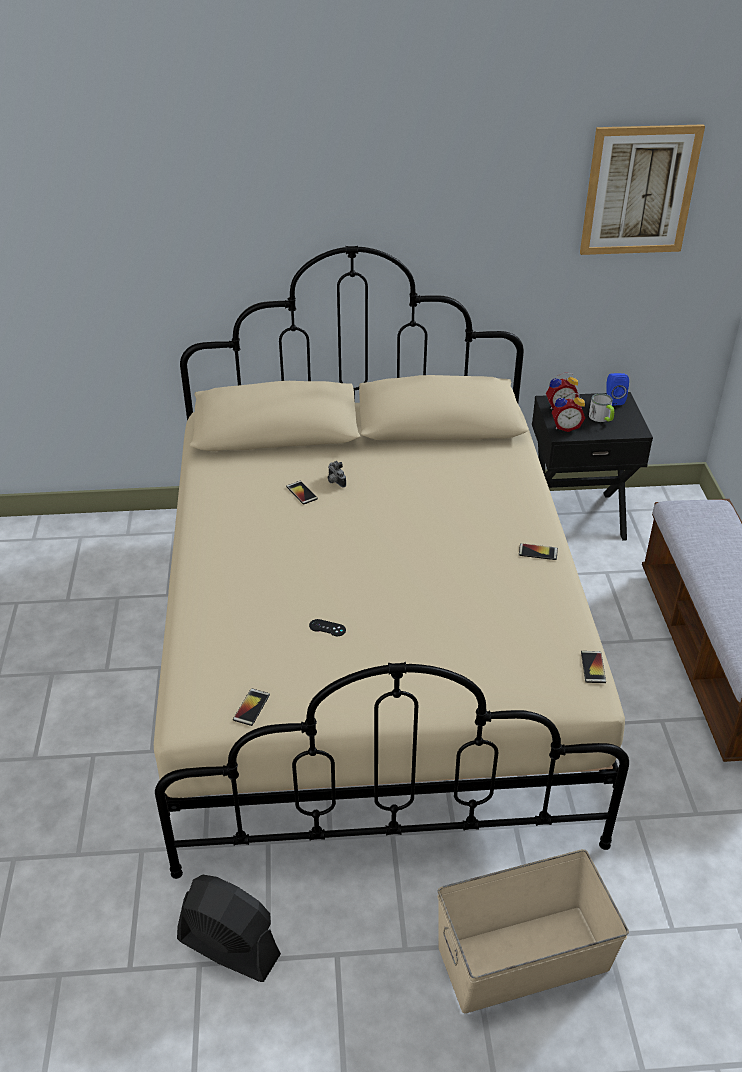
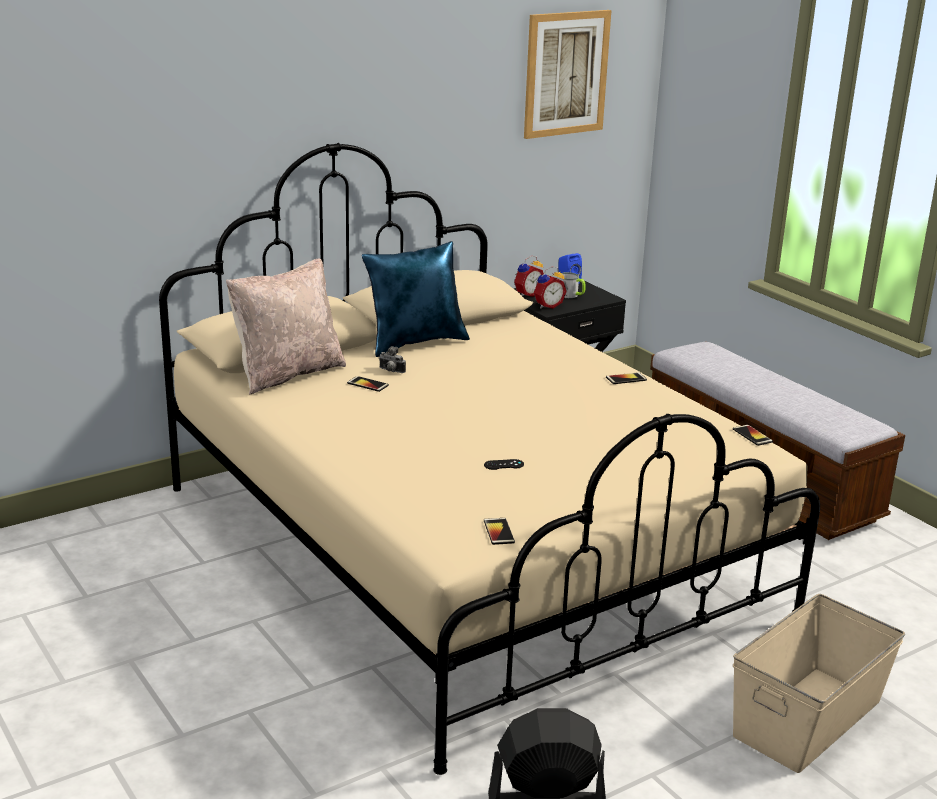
camera: 30 degrees left, 15 degrees down
(249, 461) = (287, 374): none -> beige pillow
(387, 451) = (415, 343): none -> blue pillow

